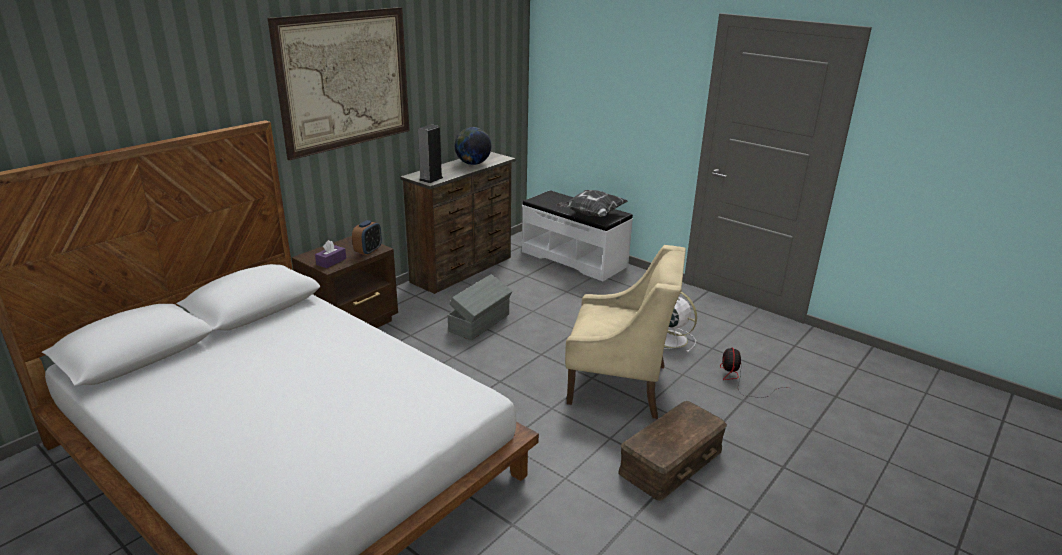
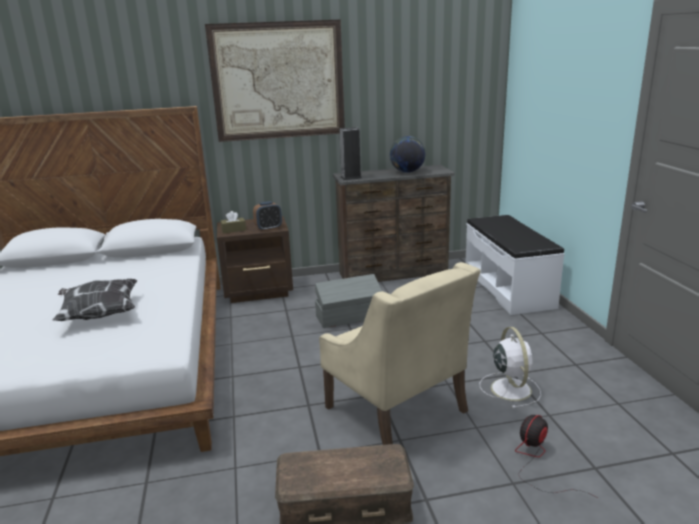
camera: 40 degrees right, 5 degrees down
(331, 261) = (233, 230): purple tissue box -> brown tissue box
(591, 215) = (515, 241): pillow -> pillow (99, 314)

